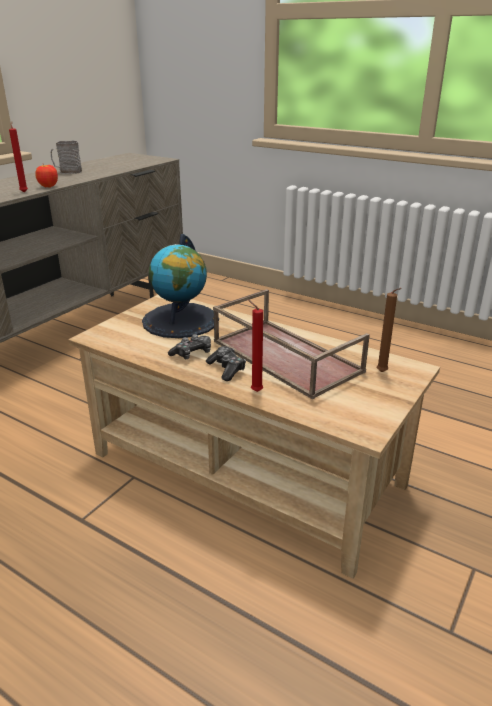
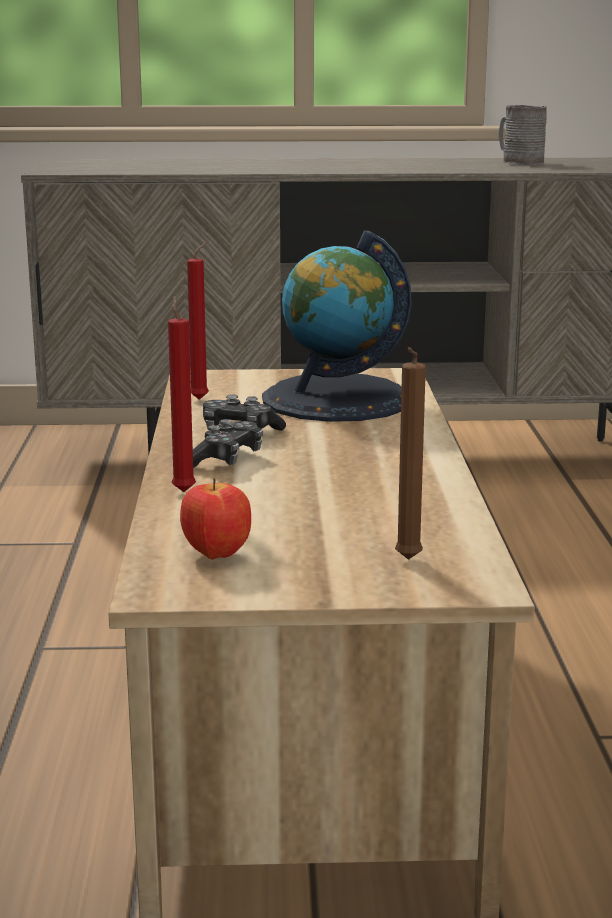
camera: 55 degrees right, 10 degrees down
(24, 192) = (371, 170): red candle -> red candle (201, 399)
(48, 187) = (421, 170): apple -> apple (215, 555)
(283, 356) = (335, 481): brown tray -> none

